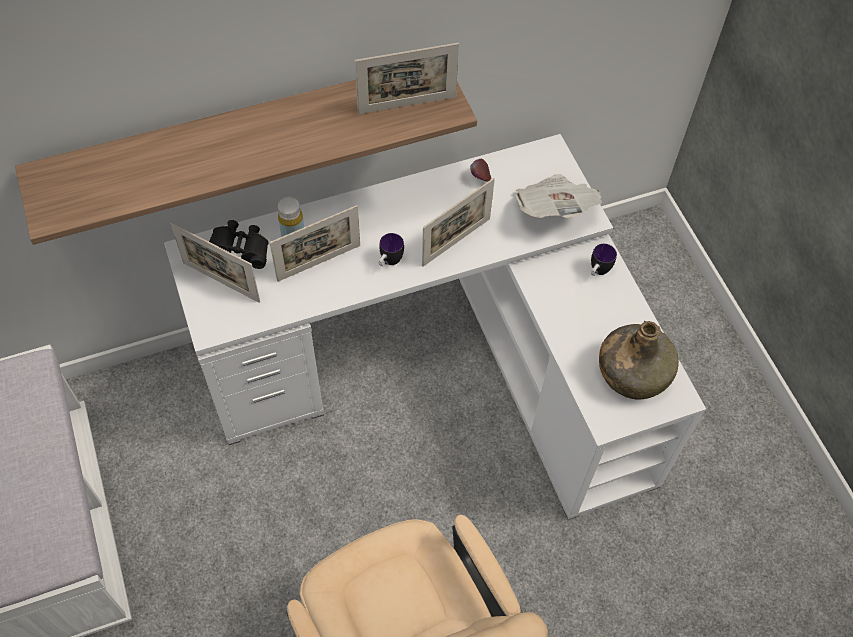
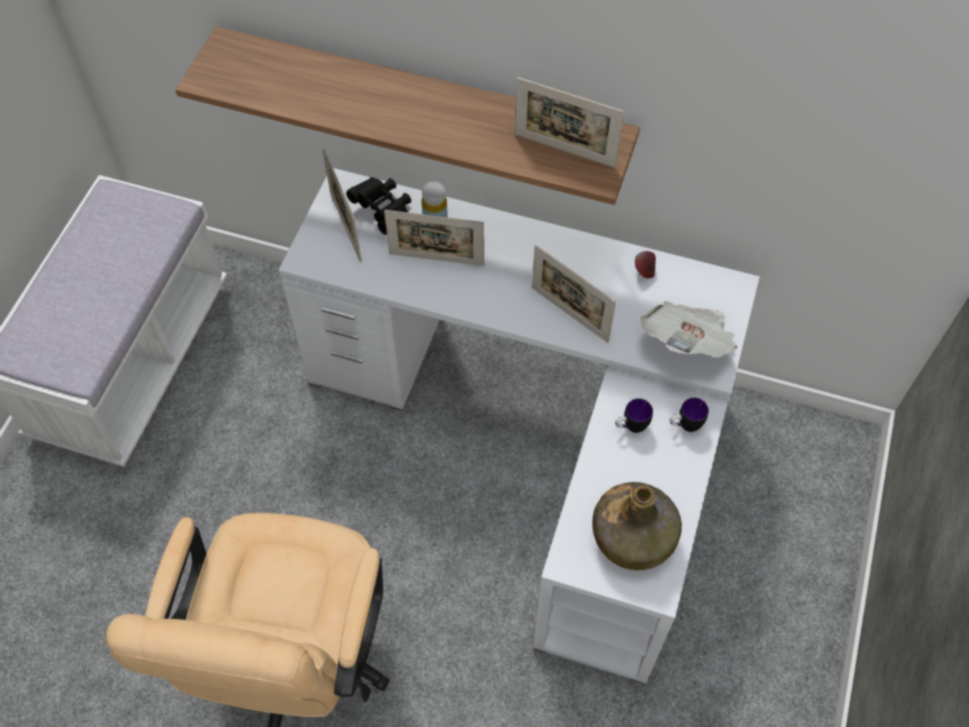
camera: 40 degrees right, 0 degrees up
(389, 262) = (495, 295): mug -> mug (630, 427)
(456, 242) = (569, 314): picture frame -> picture frame turned 45 degrees clockwise

